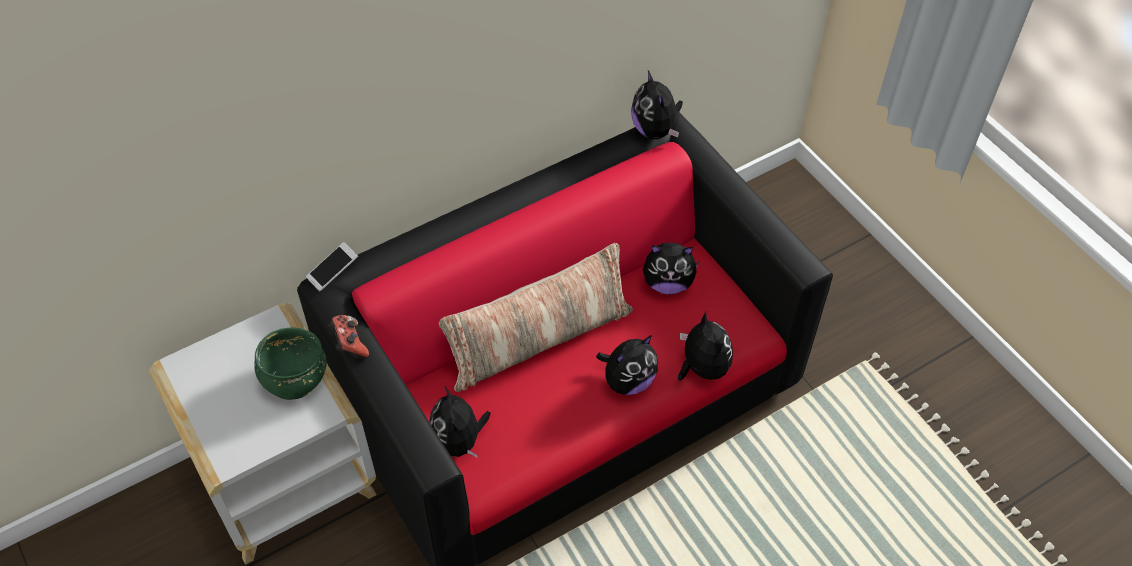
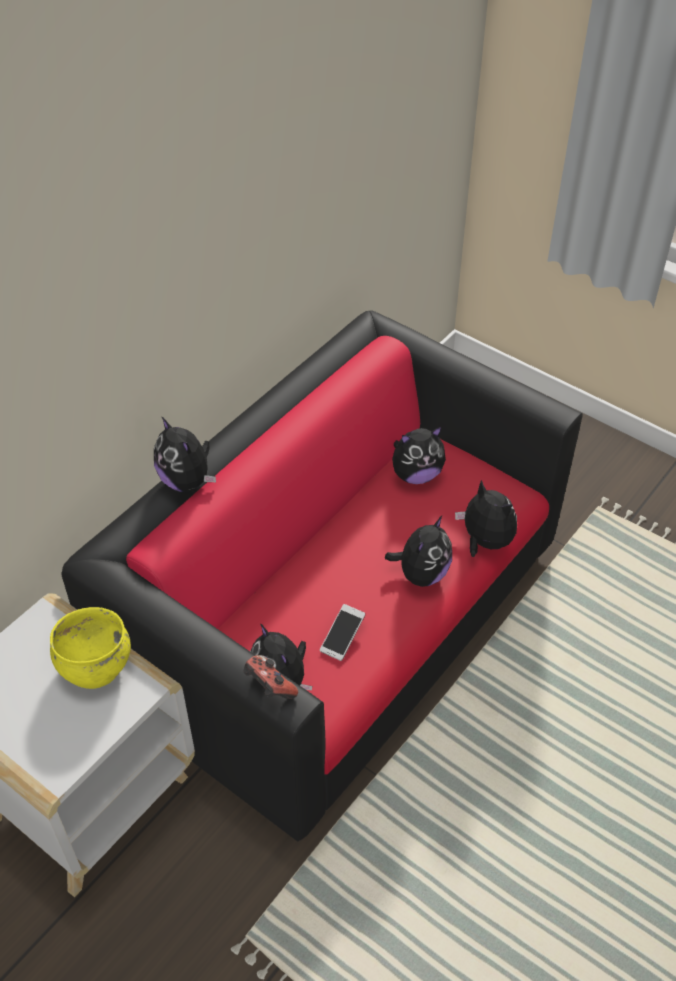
camera: 20 degrees left, 5 degrees down
(295, 379) = (96, 666): green bowl -> yellow bowl
(333, 271) = (97, 543): phone -> phone (342, 637)
(349, 344) = (147, 609): game controller -> game controller (269, 687)
(539, 340) = (317, 561): pillow -> none
(655, 130) = (360, 330): plush toy -> plush toy (187, 481)

